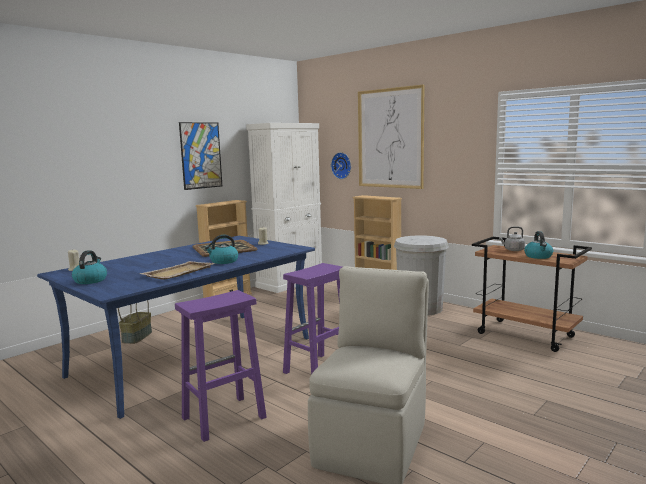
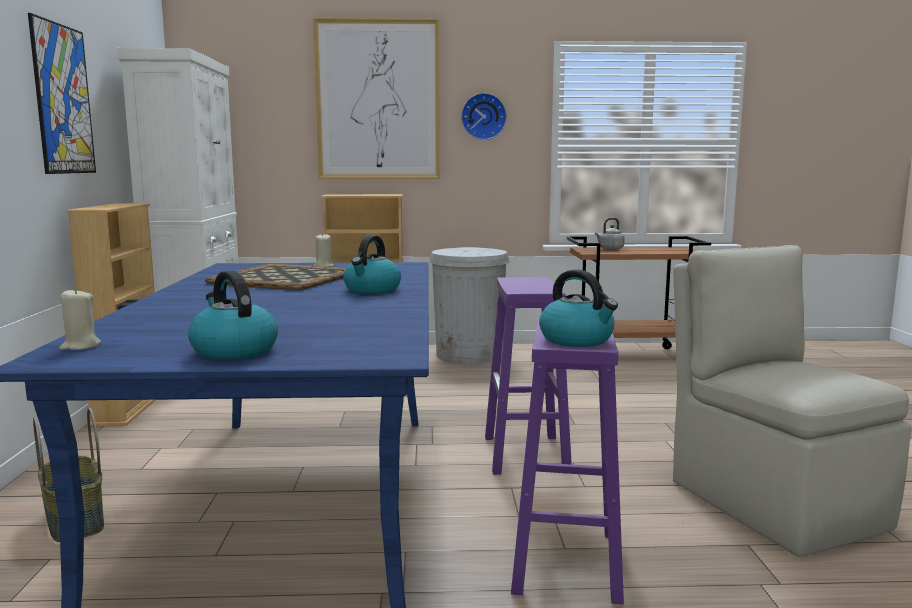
camera: 45 degrees left, 0 degrees up
(178, 272) = (367, 311): beige tray -> none
(342, 165) = (277, 145): wall clock -> wall clock (483, 116)
(538, 256) = (654, 251): kettle -> kettle (577, 340)

